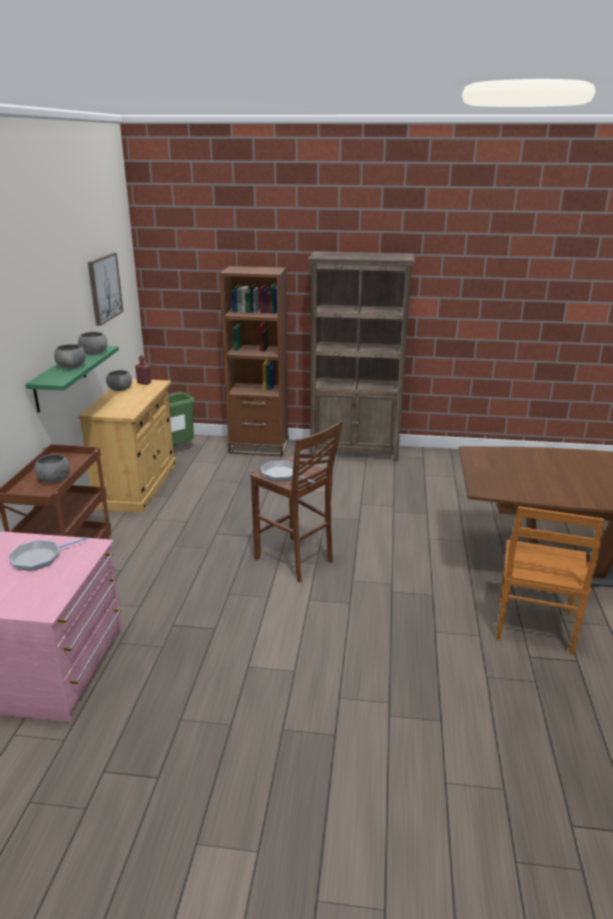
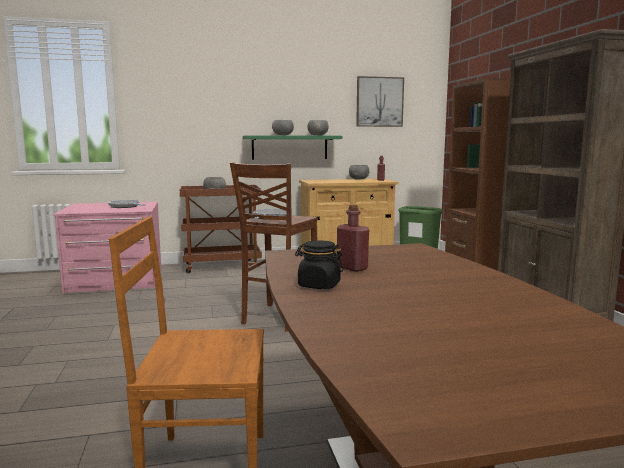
camera: 70 degrees right, 15 degrees down
(527, 478) = (352, 268): none -> red bottle
(565, 493) = (319, 285): none -> black jar

